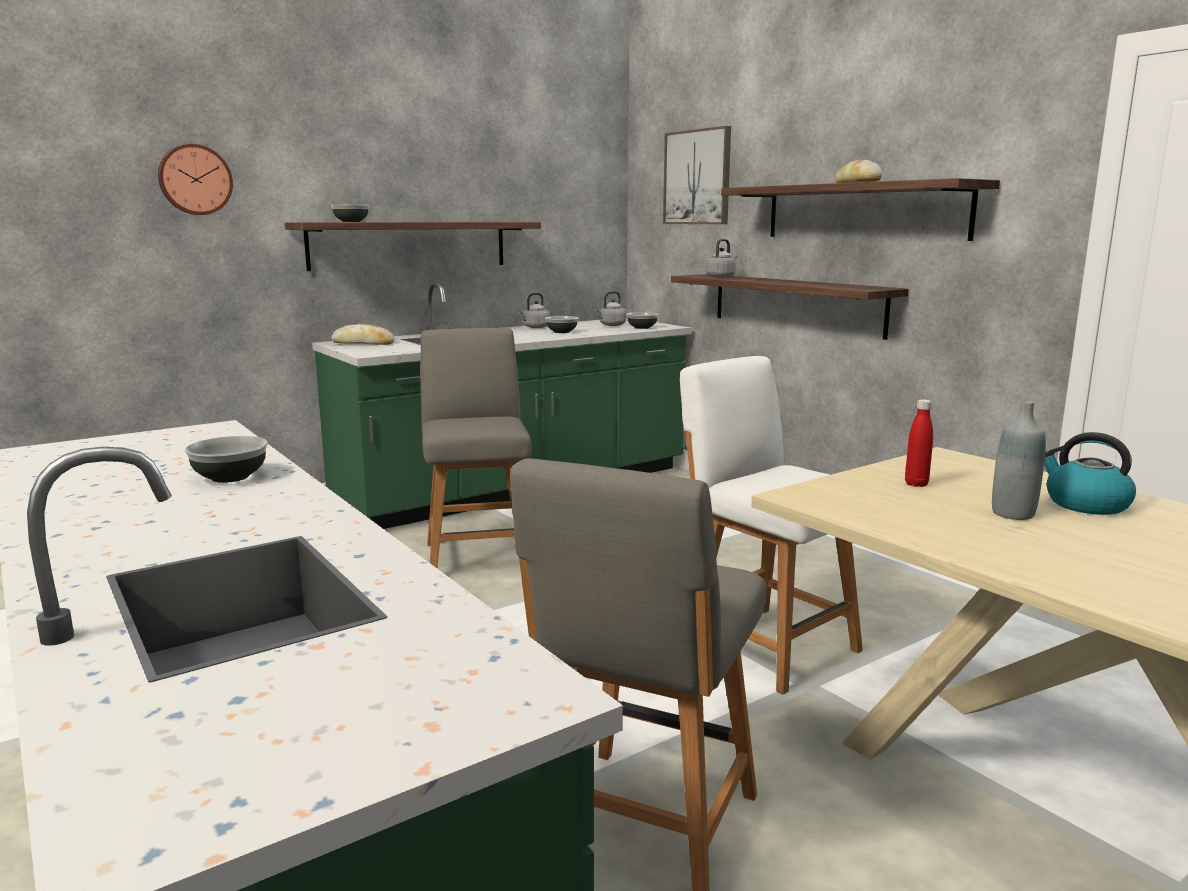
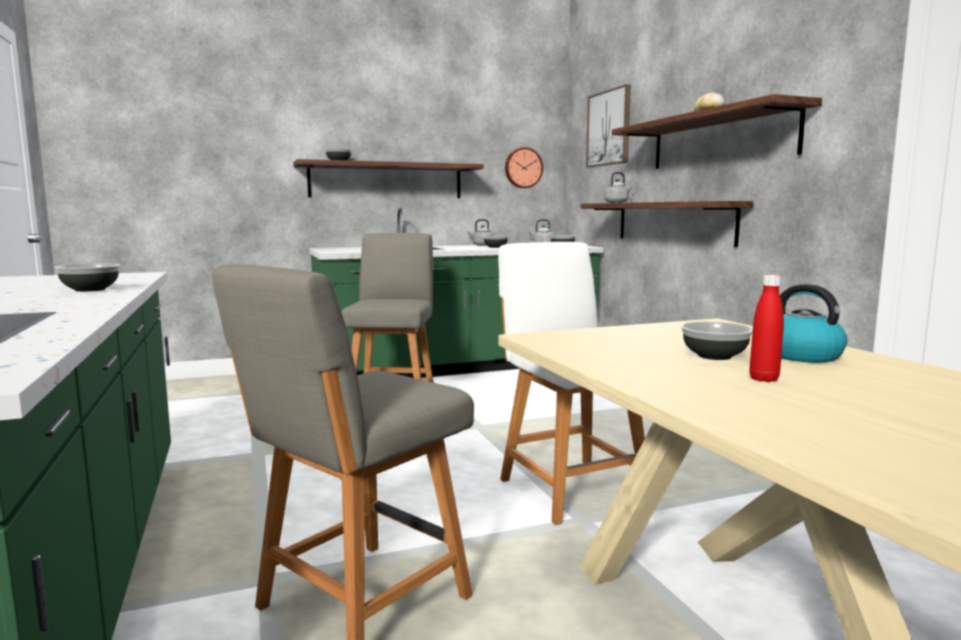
camera: 15 degrees right, 5 degrees down
(195, 180) = (231, 131): wall clock -> wall clock (523, 168)
(363, 343) = (341, 248): bread -> none
(916, 484) = (655, 336): red bottle -> red bottle (764, 379)
(1013, 514) = (714, 356): grey bottle -> bowl

